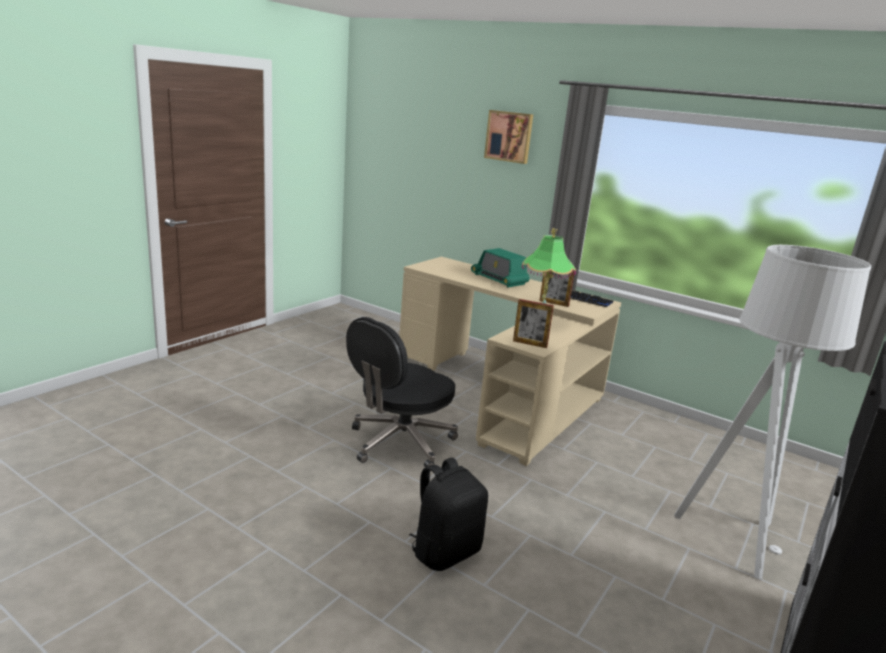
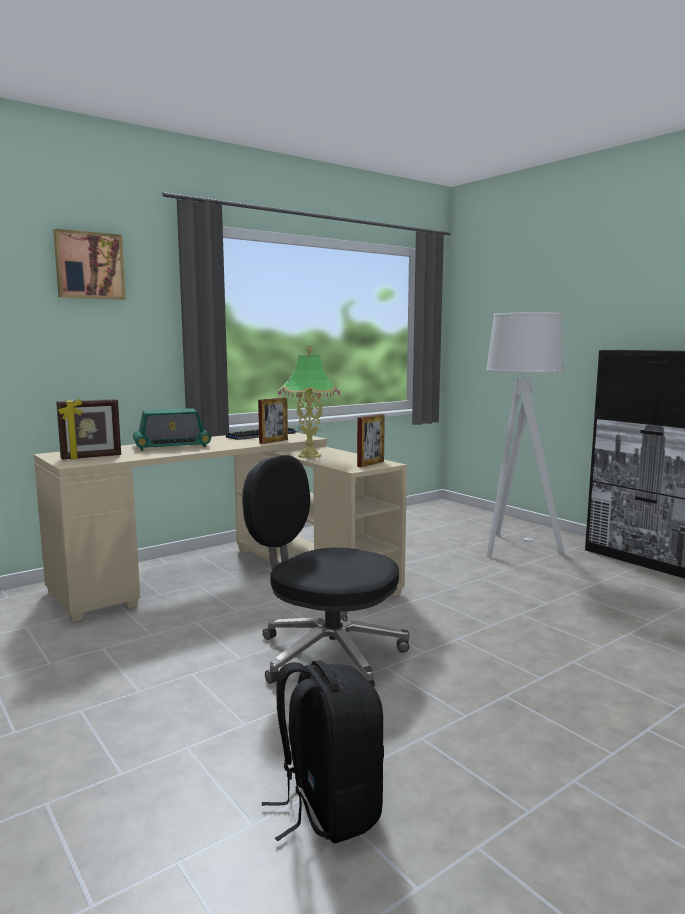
camera: 70 degrees left, 10 degrees down
(399, 443) = (326, 654): black office chair -> black office chair turned 150 degrees clockwise
(441, 267) = (91, 457): none -> picture frame
(445, 551) = (555, 657): black backpack -> black backpack (328, 808)

